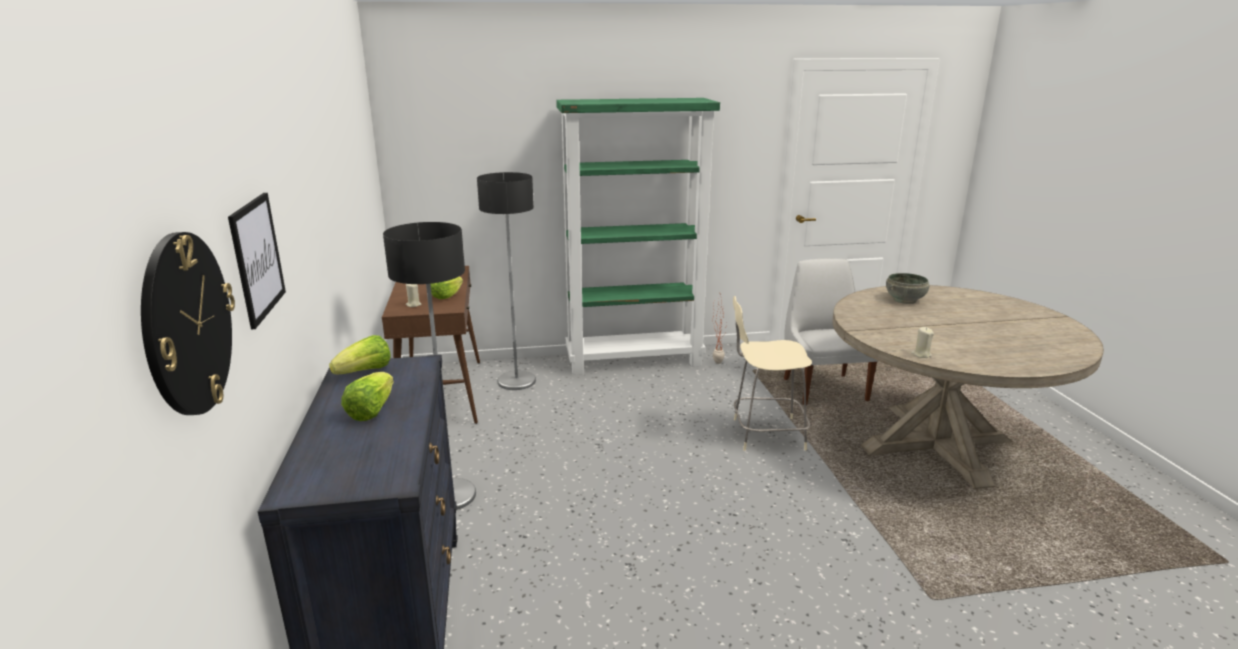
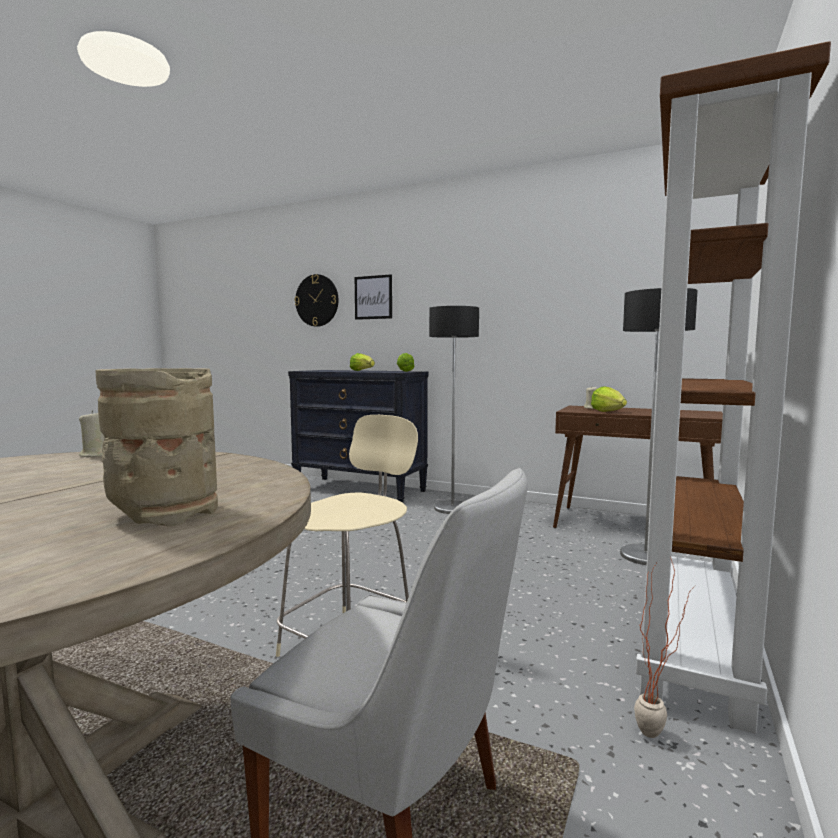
camera: 125 degrees right, 15 degrees down
(635, 360) = (693, 643): green bookcase -> brown bookcase
(905, 300) = (164, 512): grey bowl -> beige vase

